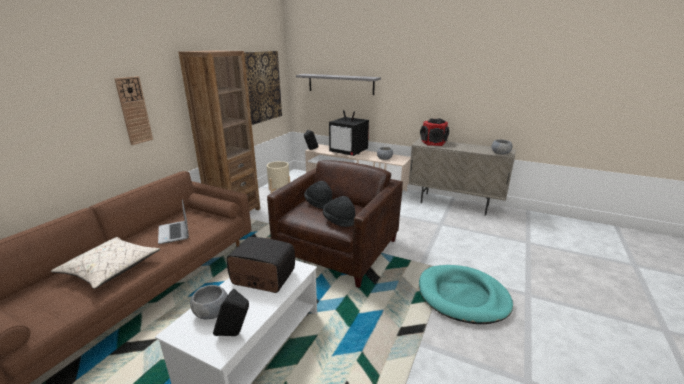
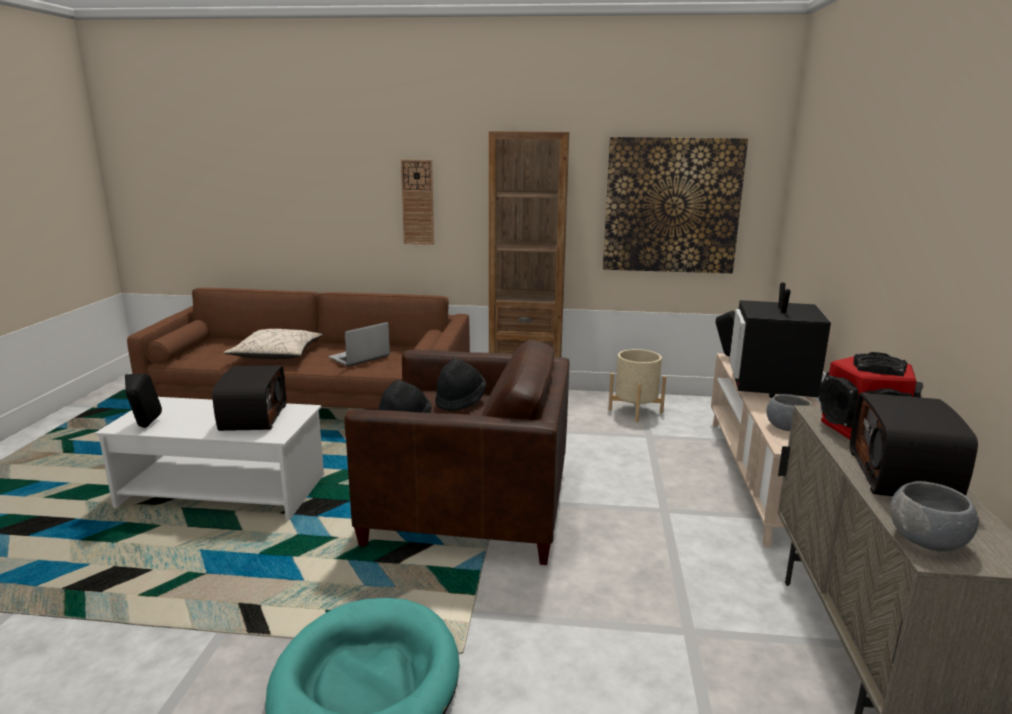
camera: 70 degrees right, 5 degrees down
(211, 312) = (185, 408): grey bowl -> none
(340, 84) = (824, 222): grey shelf -> none
(465, 147) = (904, 476): none -> radio

